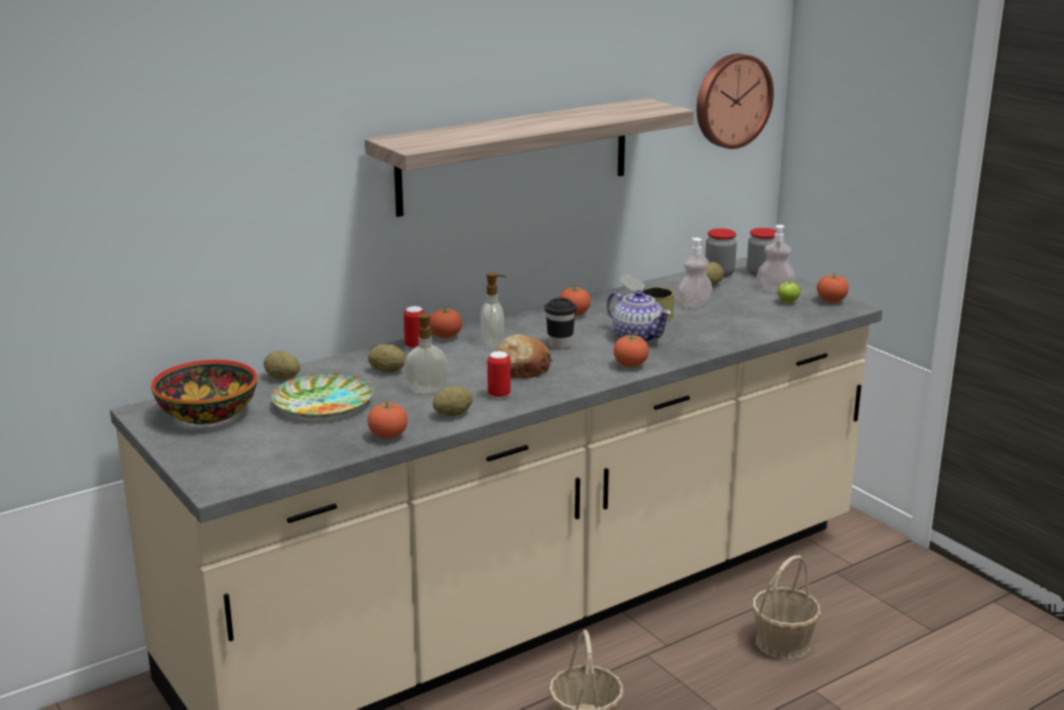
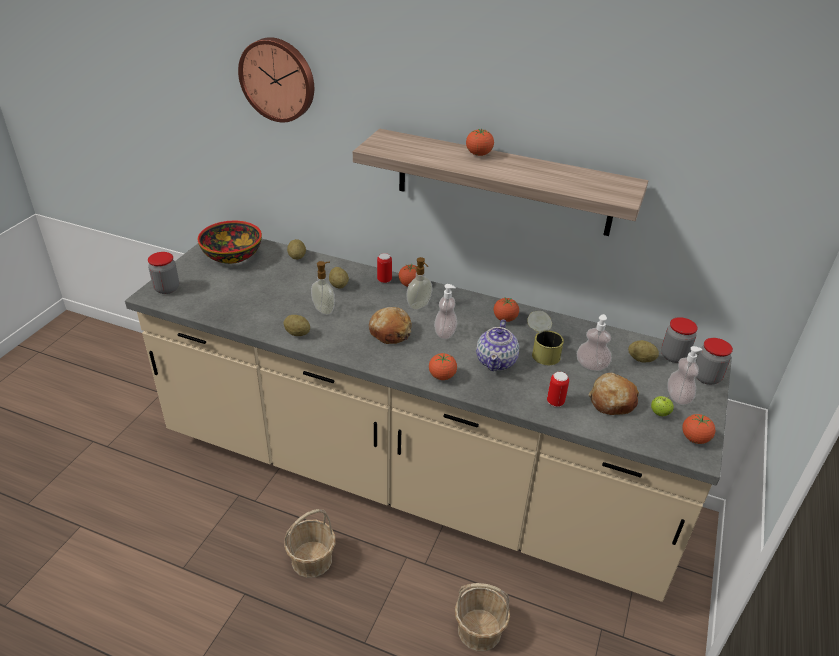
camera: 55 degrees right, 15 degrees up
(219, 472) = (167, 288): none -> jar
(323, 402) = (276, 282): plate -> none
(388, 437) = (248, 323): tomato -> tomato (478, 154)
(499, 395) = (341, 339): can -> can (555, 402)
(560, 345) = (445, 333): black cup -> soap dispenser
(731, 100) = (758, 215): wall clock -> wall clock (278, 79)
(752, 312) = (612, 401): none -> bread

